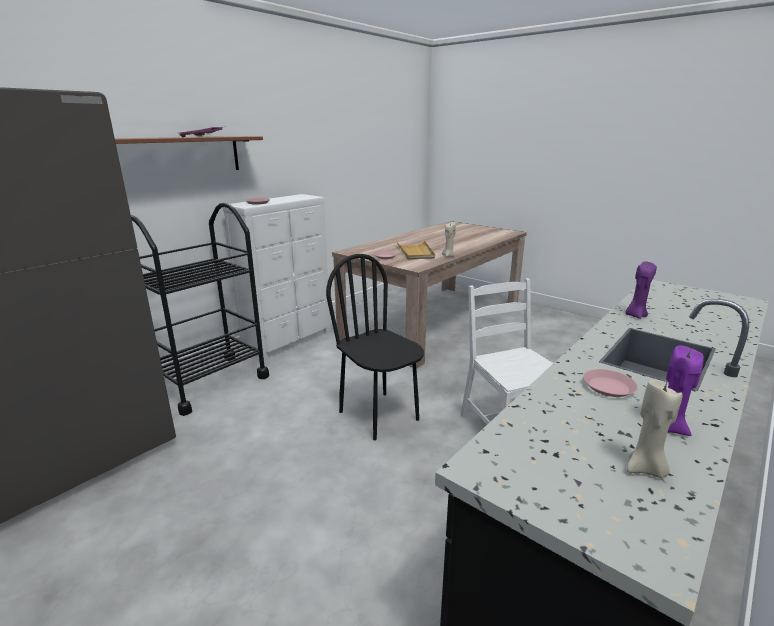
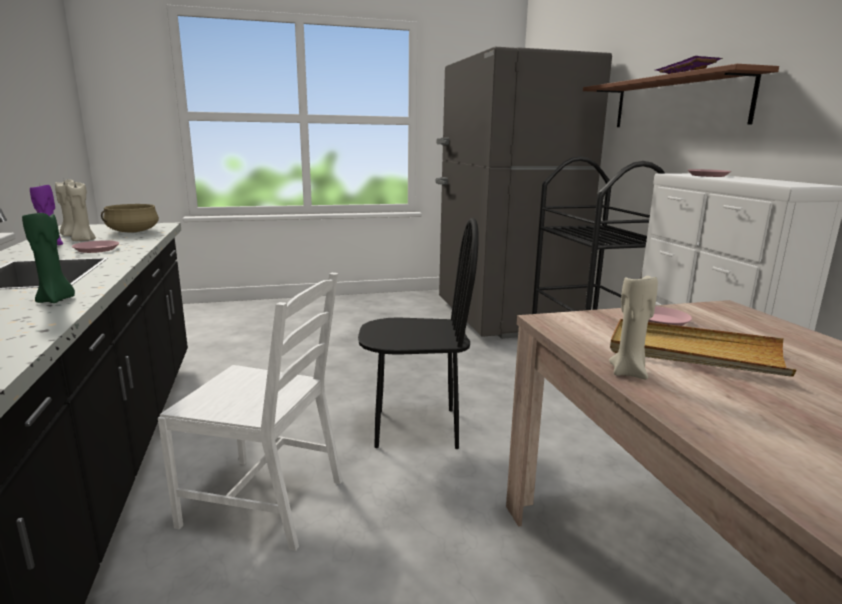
camera: 125 degrees right, 5 degrees down
(545, 444) = (133, 231): none -> beige cooking pot
(625, 431) = (83, 240): none -> beige candle
(635, 315) = (56, 300): purple candle -> green candle

